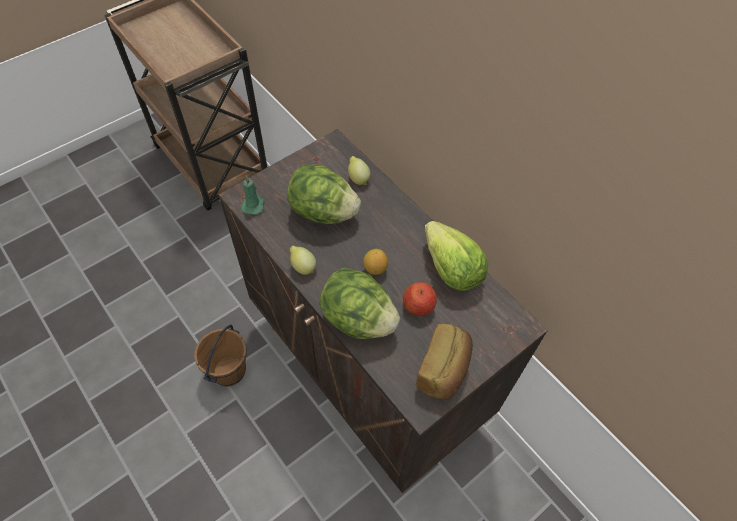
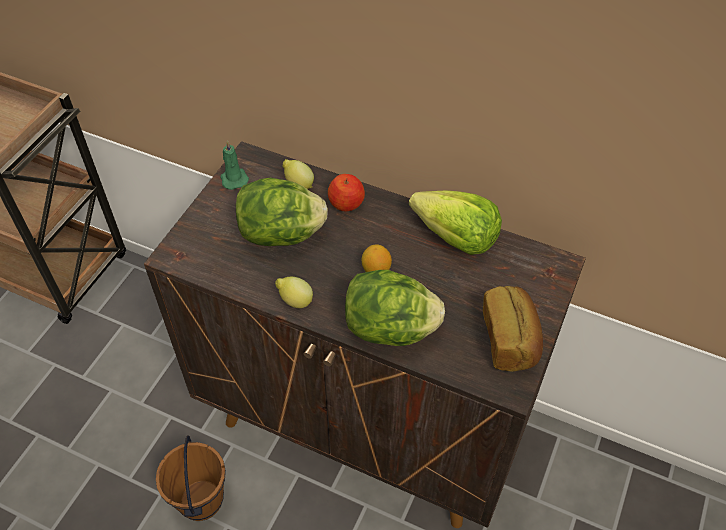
camera: 25 degrees left, 5 degrees down
(253, 204) = (194, 258): green candle -> green candle (234, 178)
(418, 306) = (445, 288): apple -> apple (346, 203)

